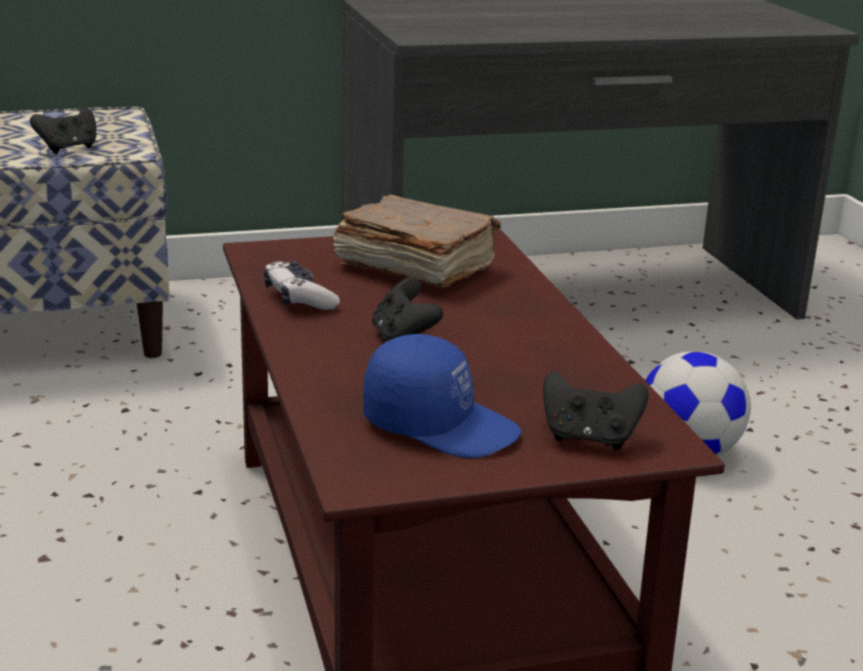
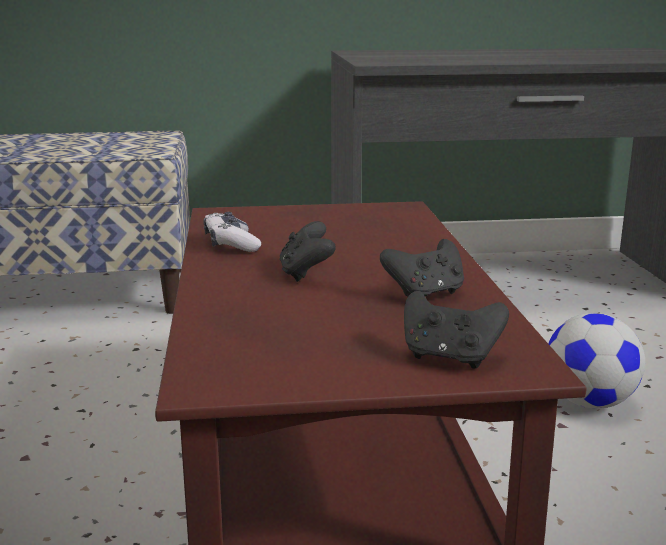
camera: 10 degrees right, 5 degrees down
(68, 148) = (111, 151): black game controller -> black game controller (425, 294)
(414, 267) = (340, 225): brown book -> none
(441, 425) = (307, 340): blue cap -> none

